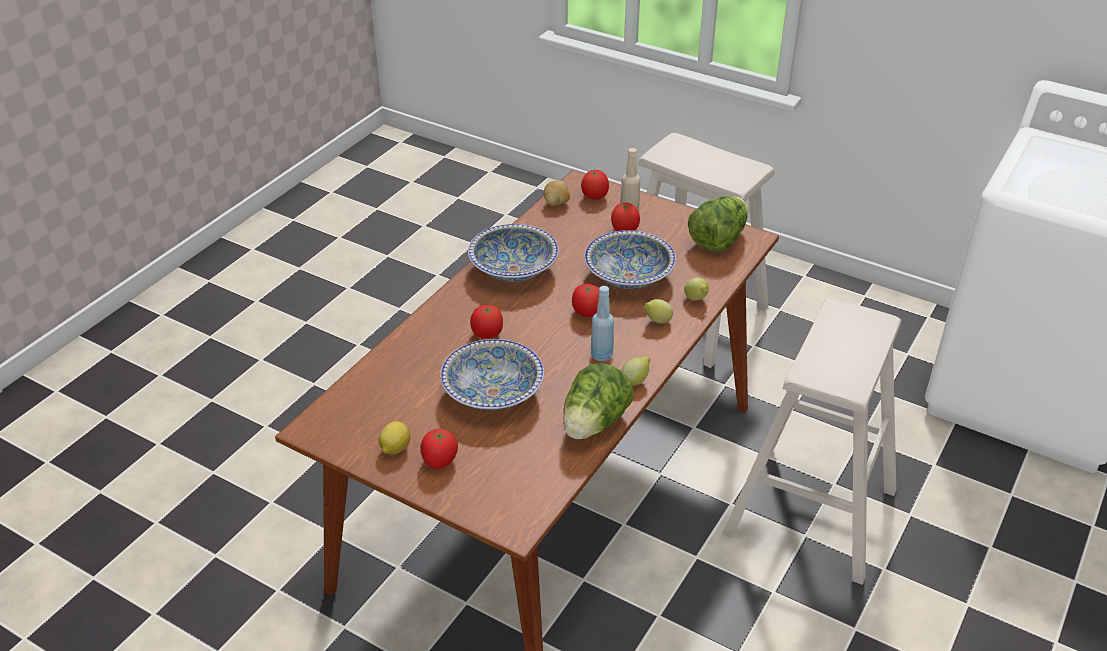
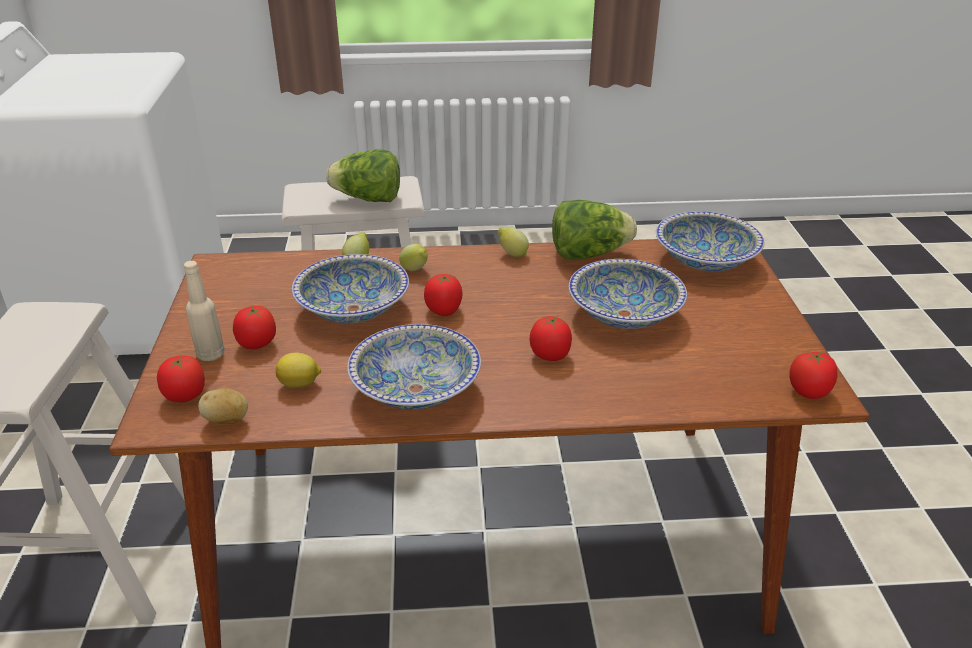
camera: 125 degrees left, 5 degrees down
(395, 449) = (762, 333): lemon -> lemon (300, 384)
(439, 461) = (736, 304): tomato -> tomato (809, 392)
(515, 490) = (705, 260): none -> bowl
(601, 355) = (499, 280): blue bottle -> none
(718, 240) = (233, 281): lettuce -> lettuce (368, 199)

